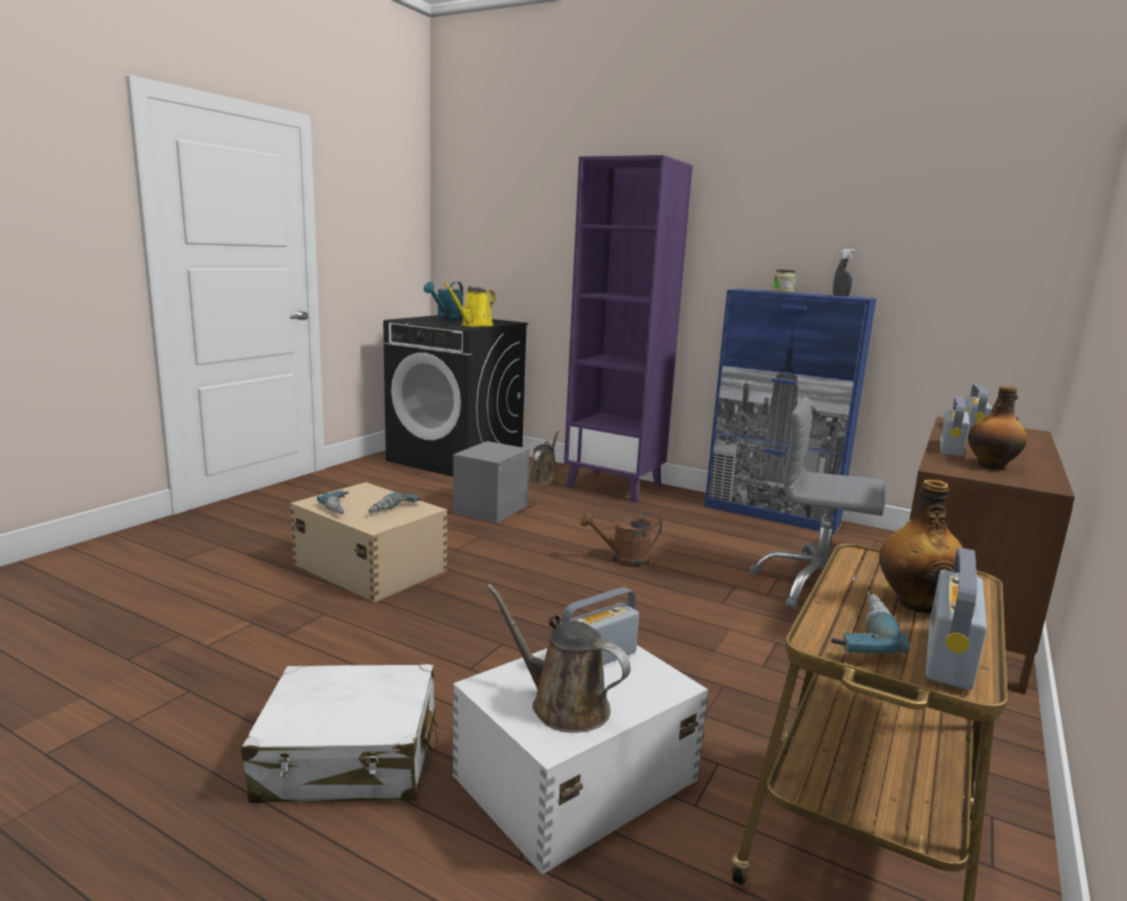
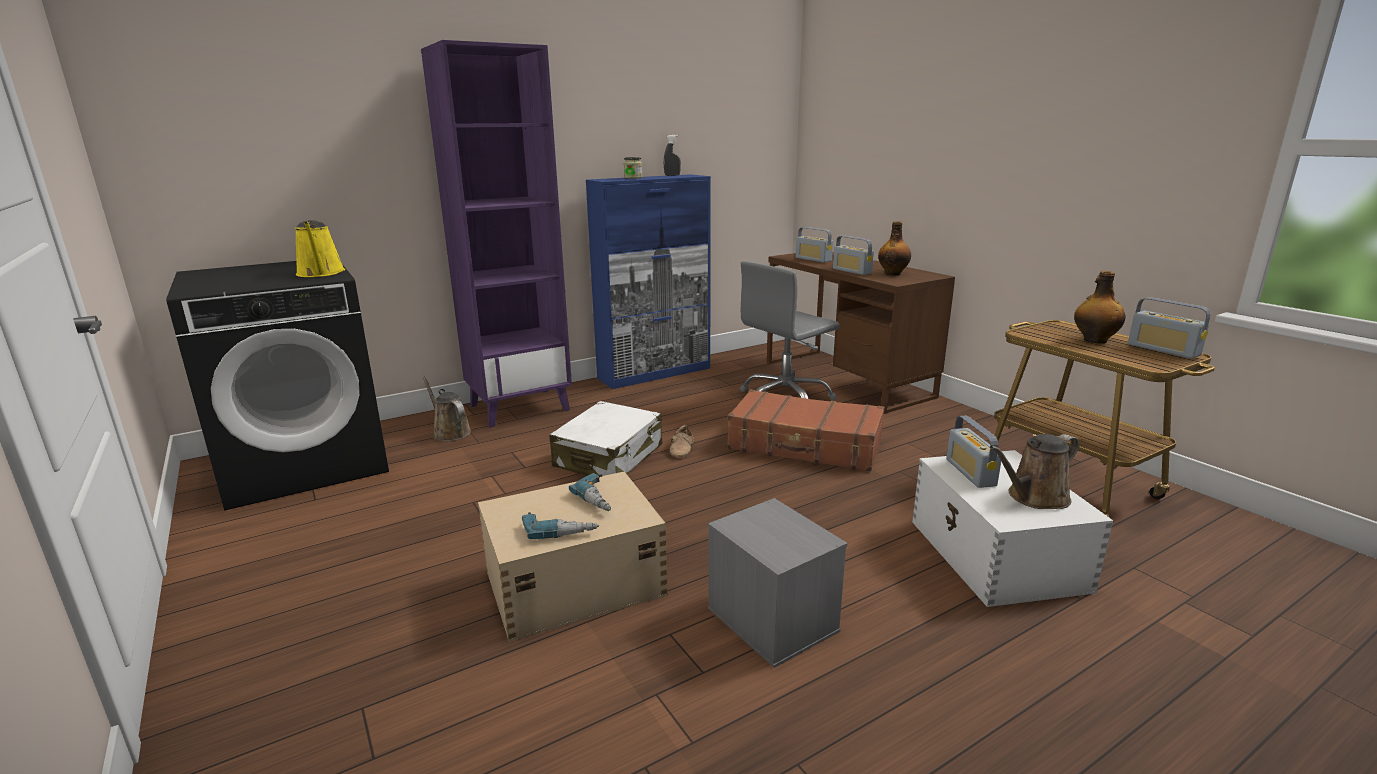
camera: 60 degrees left, 5 degrees up
(350, 757) = (954, 656): white suitcase -> white suitcase (609, 456)
(447, 319) = (230, 276): turquoise watering can -> none
(490, 508) = (494, 478): grey storage box -> grey storage box (770, 619)
(623, 559) = (683, 448): brown watering can -> beige shoe
(712, 616) = (805, 445): none -> brown suitcase
(858, 633) = (1142, 357): power drill -> none

